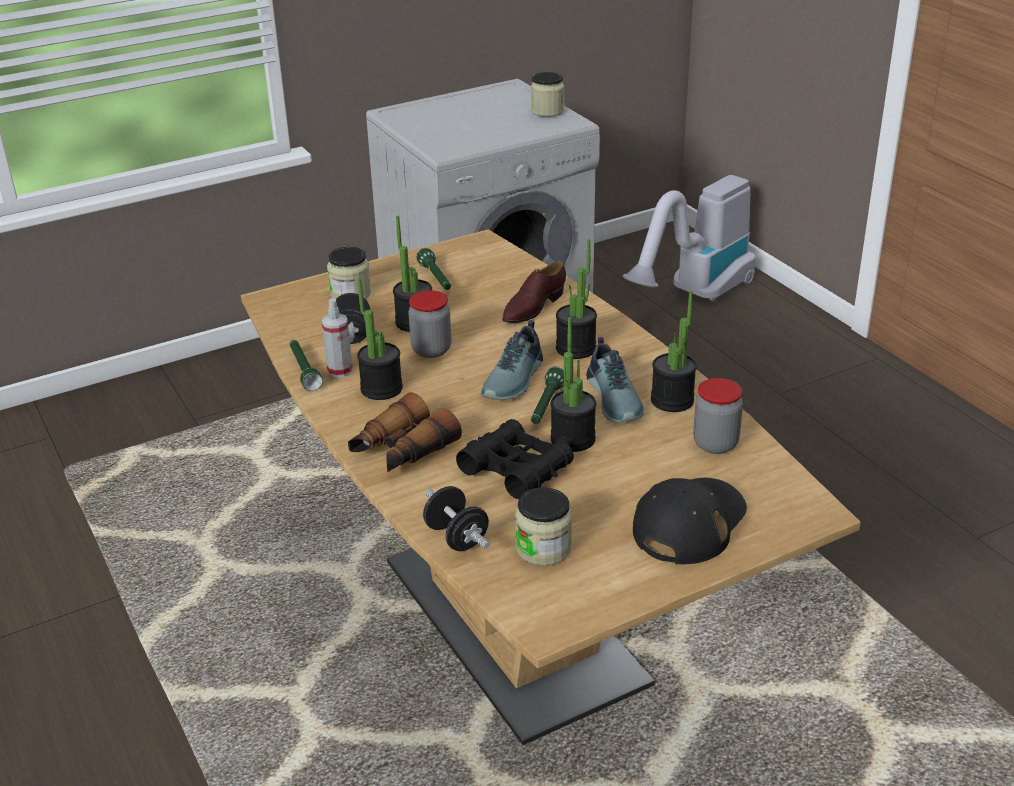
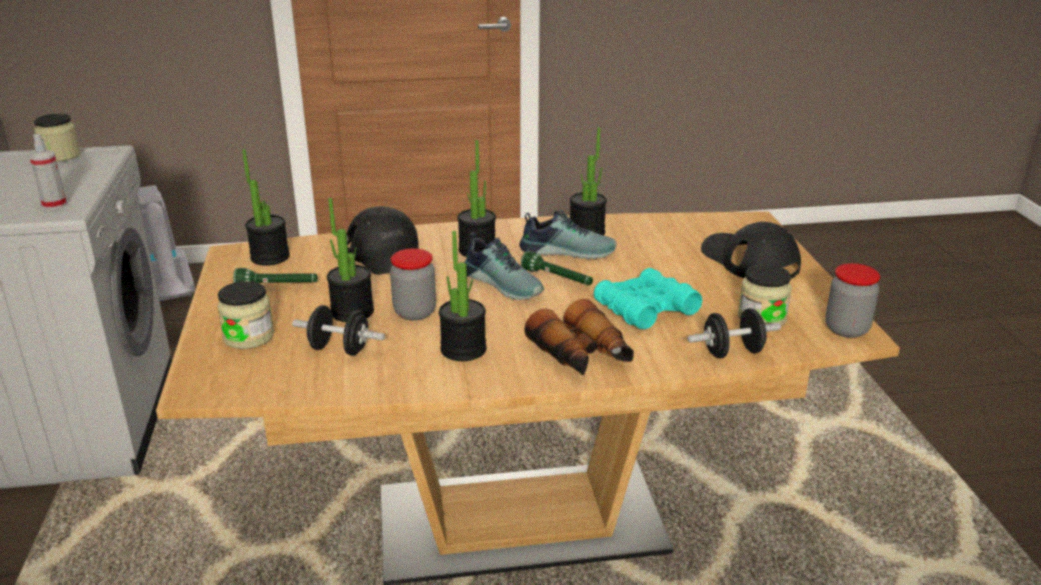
camera: 70 degrees left, 5 degrees down
(304, 370) = (385, 389): green flashlight -> none
(340, 370) = (406, 367): spray bottle -> spray bottle (54, 205)
(515, 469) = (645, 309): black binoculars -> turquoise binoculars
(533, 307) = (388, 253): brown shoe -> black cap
(573, 439) = (615, 278): potted plant -> potted plant (270, 257)
(715, 444) = (655, 231): jar -> jar (846, 329)

